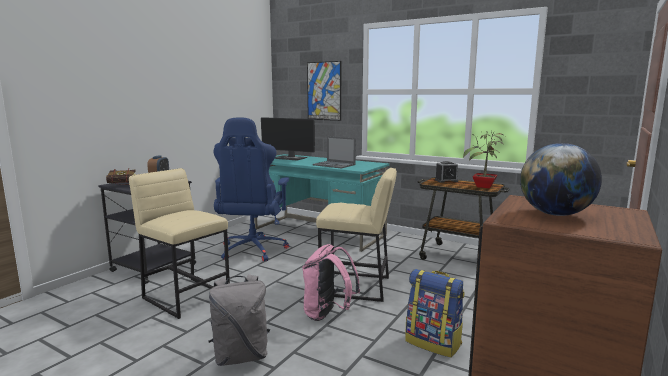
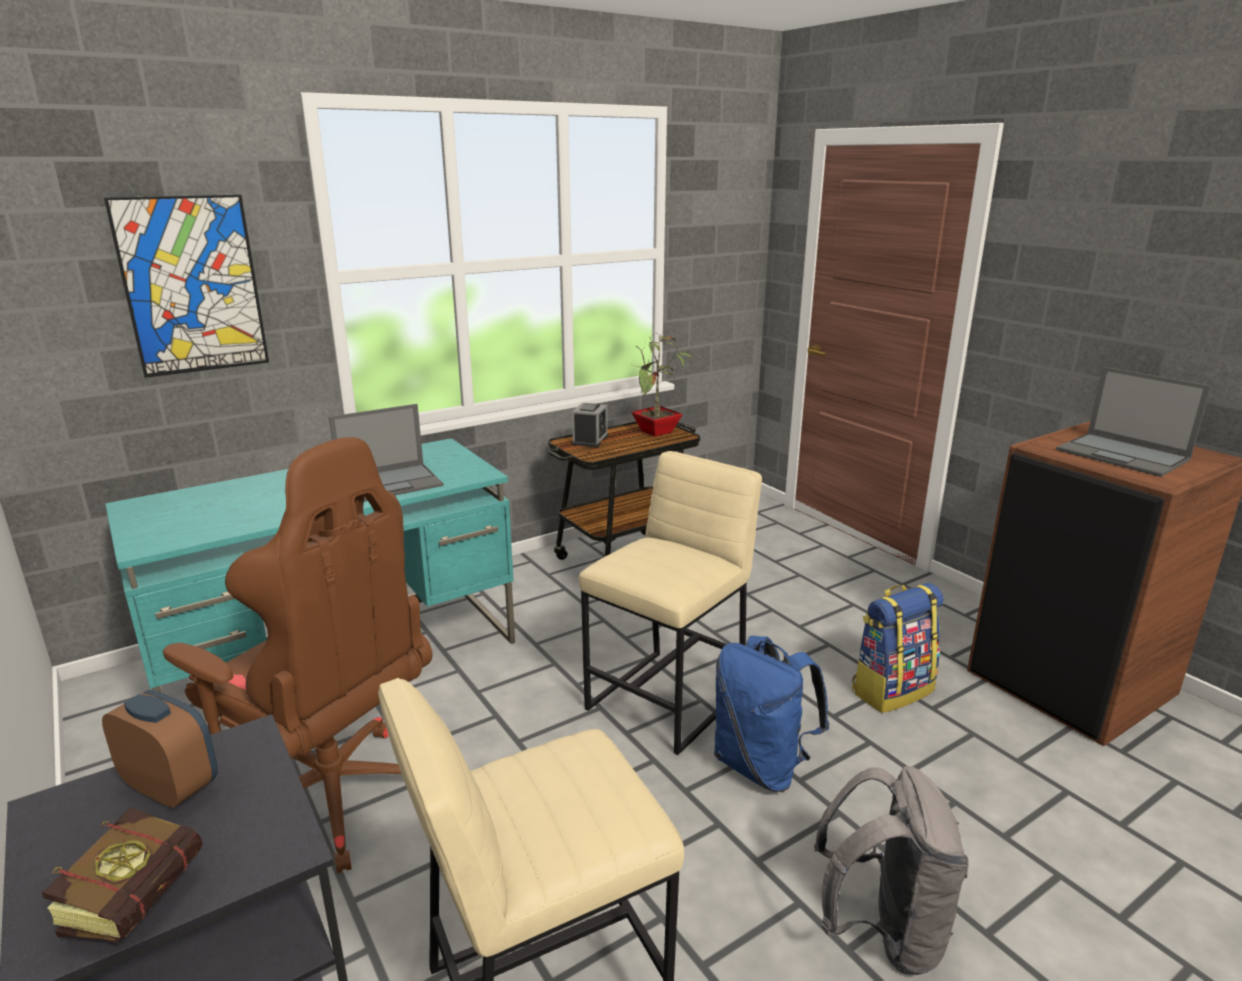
camera: 65 degrees left, 10 degrees up
(253, 250) = (333, 796): blue office chair -> brown office chair
(291, 158) = (204, 508): monitor -> none
(328, 314) = (761, 766): pink backpack -> blue backpack
(555, 214) = (1124, 455): globe -> laptop

